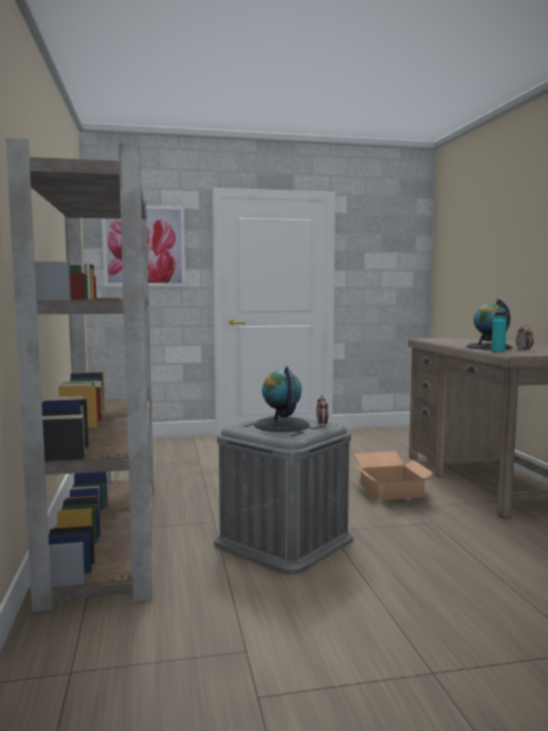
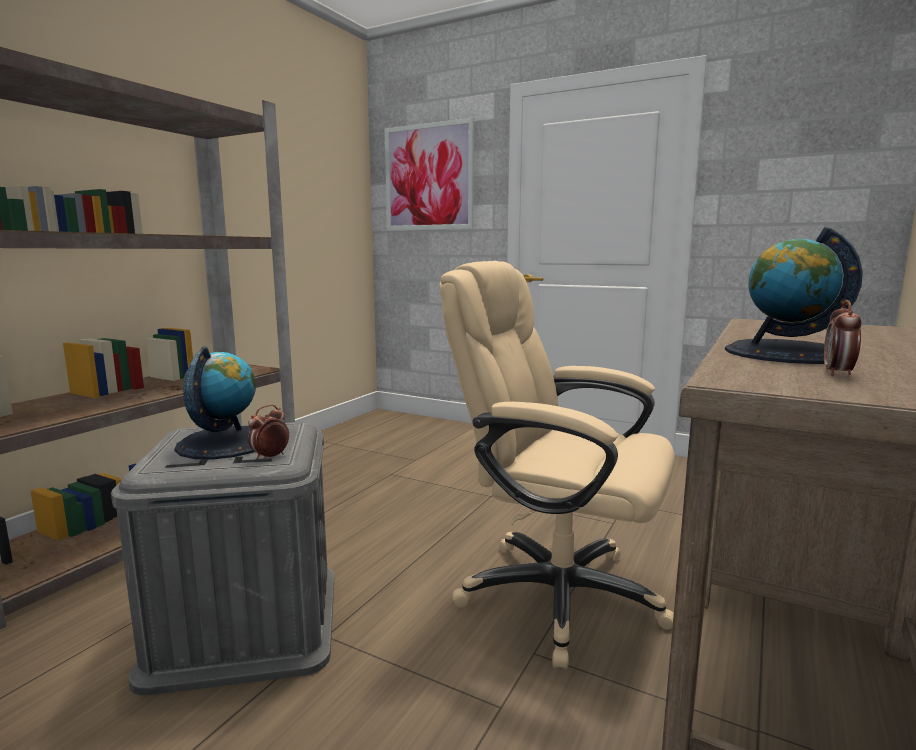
camera: 40 degrees right, 5 degrees up
(390, 490) = (559, 596): cardboard box -> beige office chair
(498, 352) = (733, 367): turquoise bottle -> none

